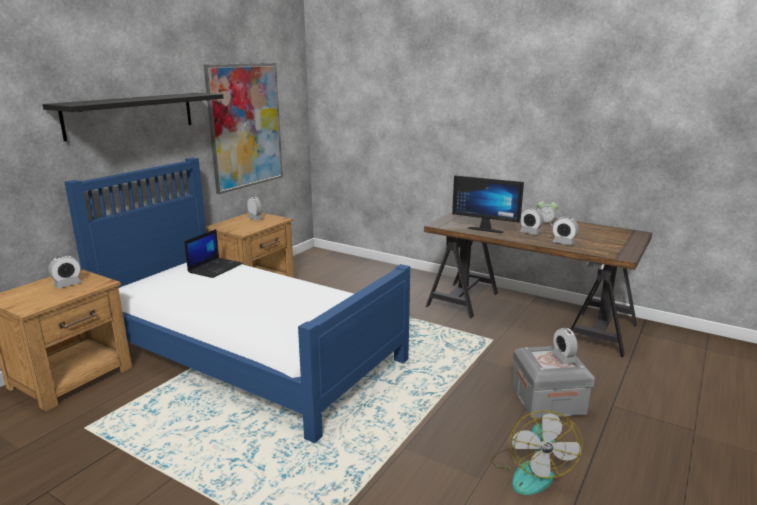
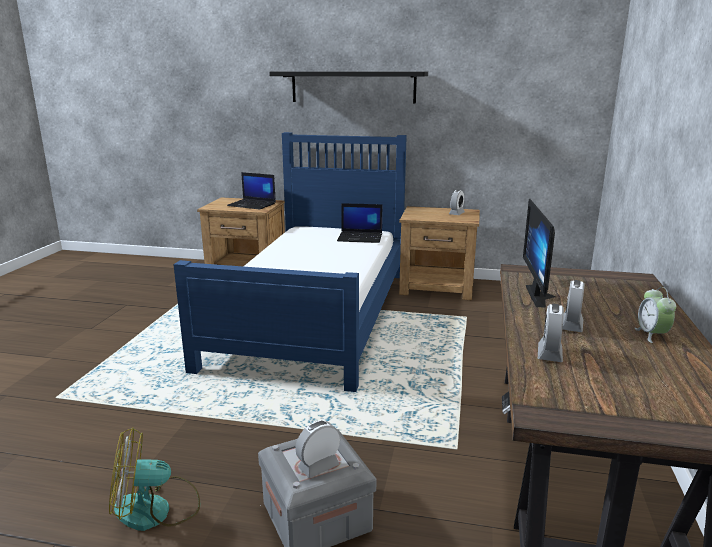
camera: 70 degrees right, 0 degrees up
(67, 284) = (252, 205): alarm clock -> laptop
(245, 126) = (491, 114): picture -> none

